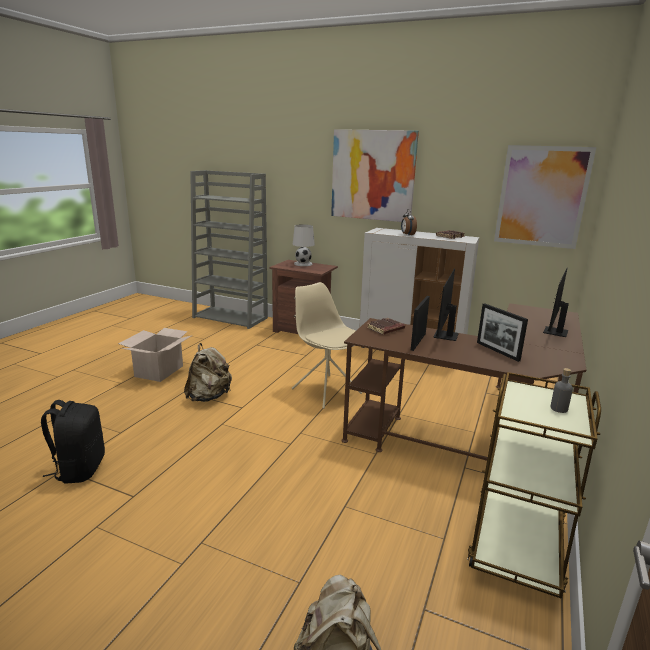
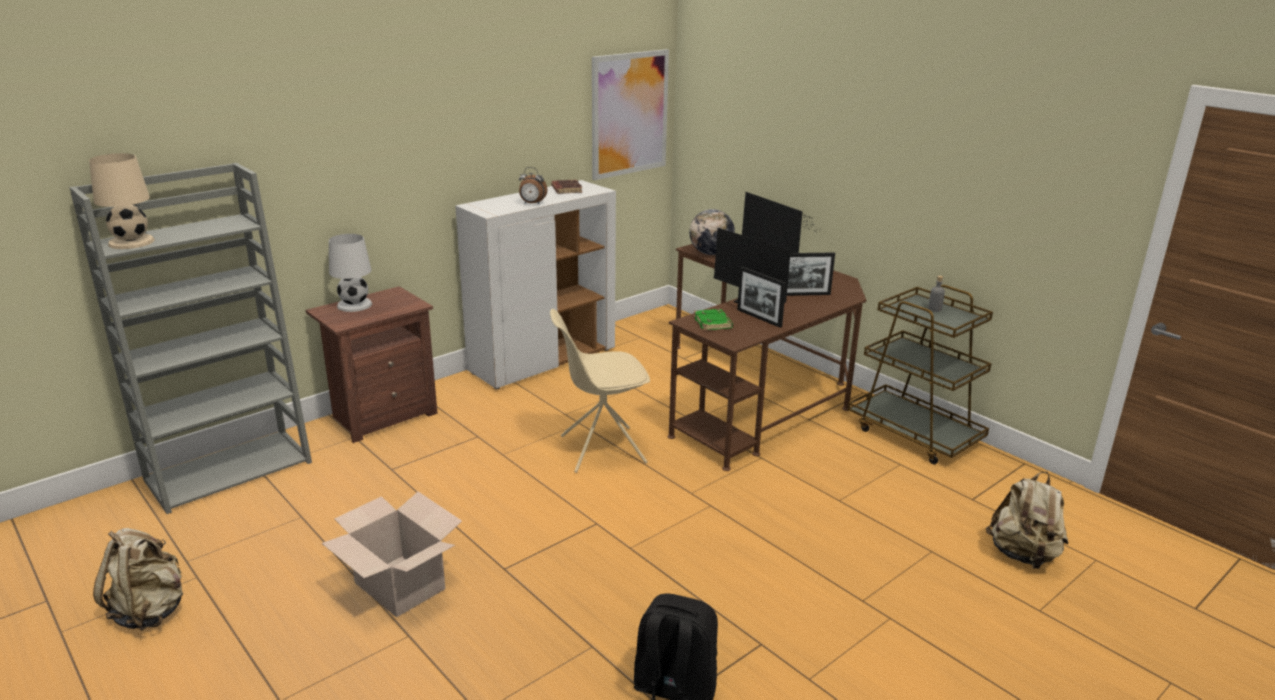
camera: 65 degrees left, 5 degrees up
(209, 397) = (542, 546): beige backpack -> beige backpack (150, 611)
(211, 196) = (132, 242): none -> beige table lamp
(373, 175) = (433, 126): picture -> none
(385, 329) = (713, 323): brown book -> green book
(521, 313) = (711, 253): none -> globe

